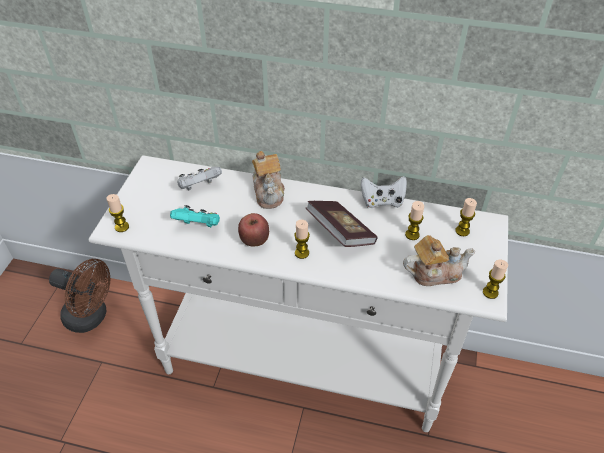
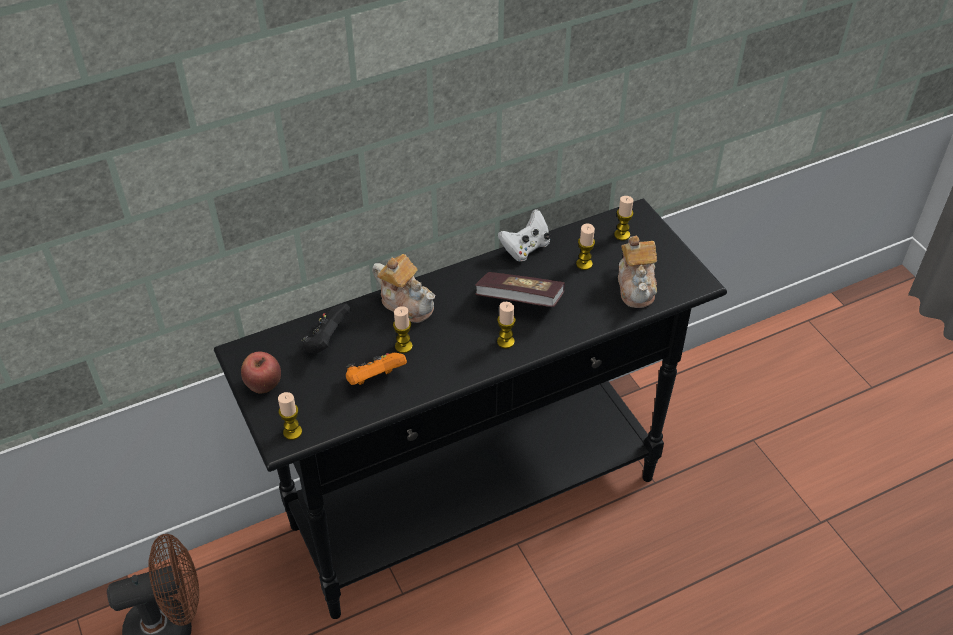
camera: 40 degrees left, 0 degrees up
(199, 187) = (327, 341): white game controller -> black game controller
(199, 226) = (375, 379): turquoise game controller -> orange game controller
(254, 241) = (449, 359): apple -> apple (264, 386)
(303, 364) = (476, 502): white console table -> black console table
(434, 272) = (636, 287): teapot -> teapot turned 135 degrees clockwise
(490, 292) = (695, 275): candle -> candle (403, 346)

